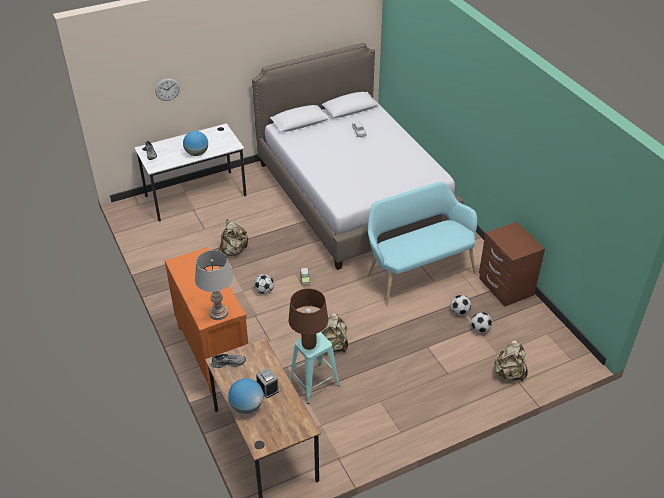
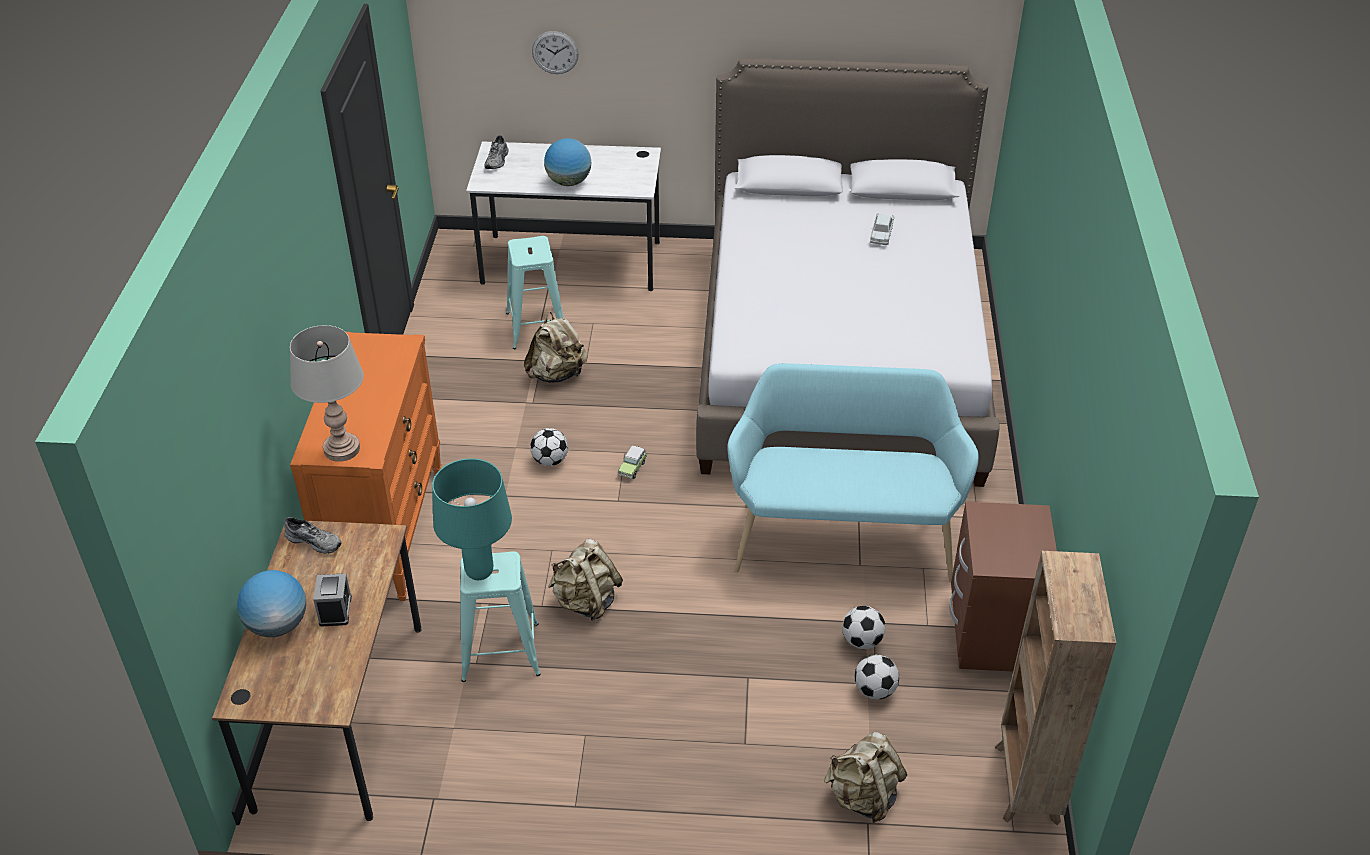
camera: 30 degrees right, 0 degrees up
(205, 232) = (536, 327): none -> turquoise stool
(309, 345) = (480, 572): brown table lamp -> turquoise table lamp
(563, 340) = (1026, 785): none -> brown bookcase

